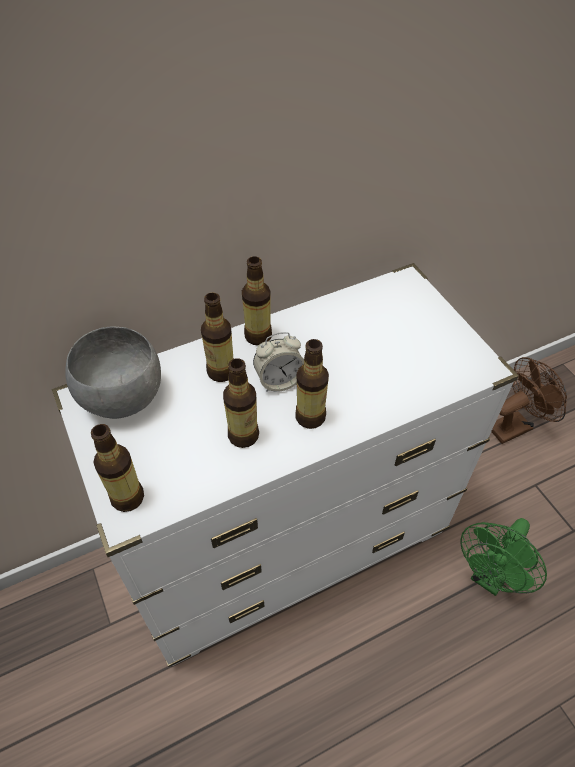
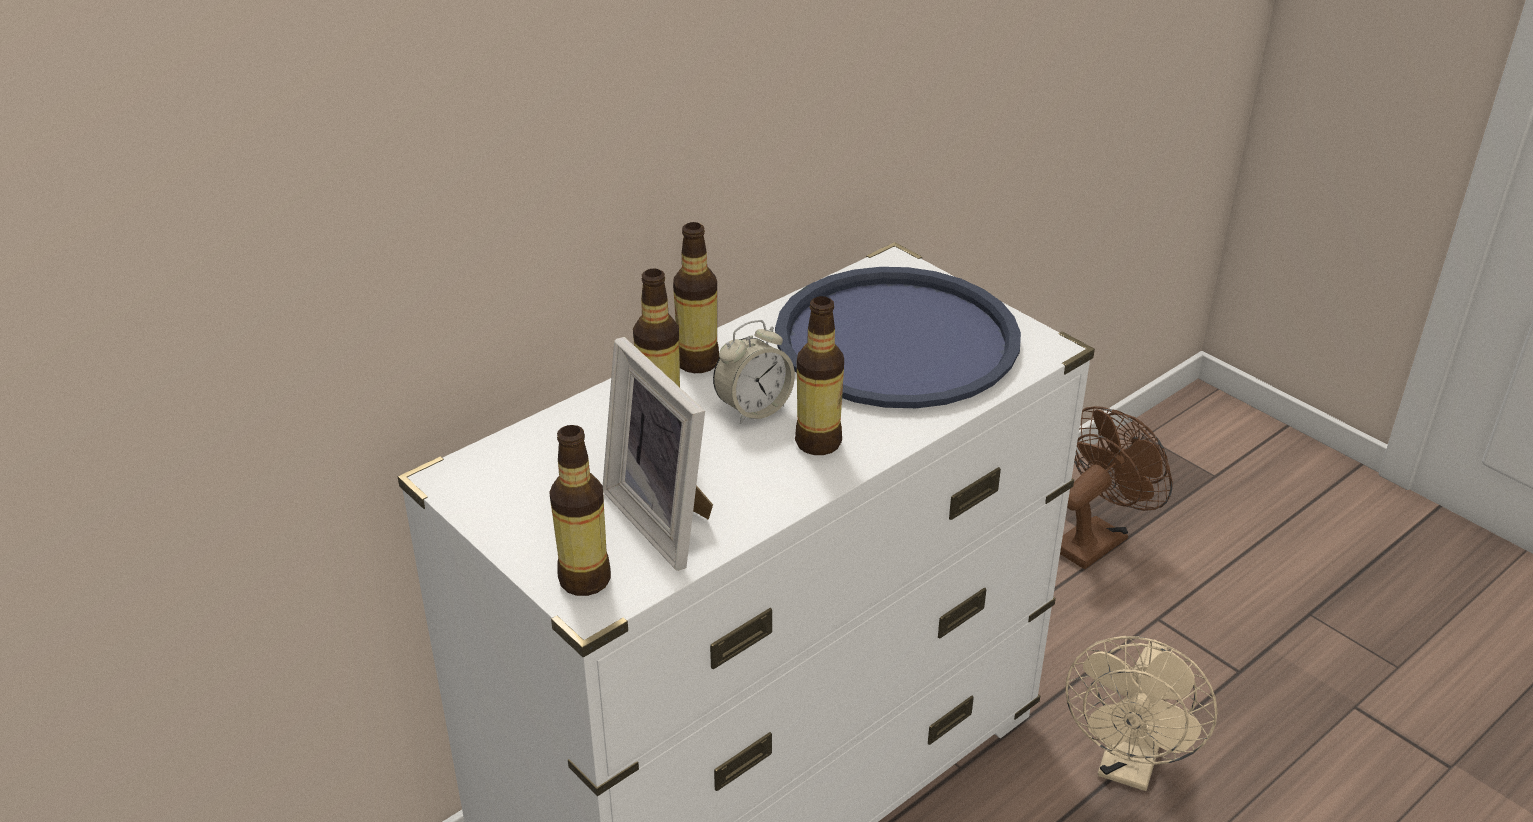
camera: 15 degrees left, 15 degrees down
(121, 396) = (516, 466): grey bowl -> none
(195, 459) = (667, 519): none -> picture frame
(243, 435) = (728, 480): bottle -> none
(389, 342) = (896, 339): none -> blue tray
(490, 577) = (1128, 766): green fan -> beige fan

